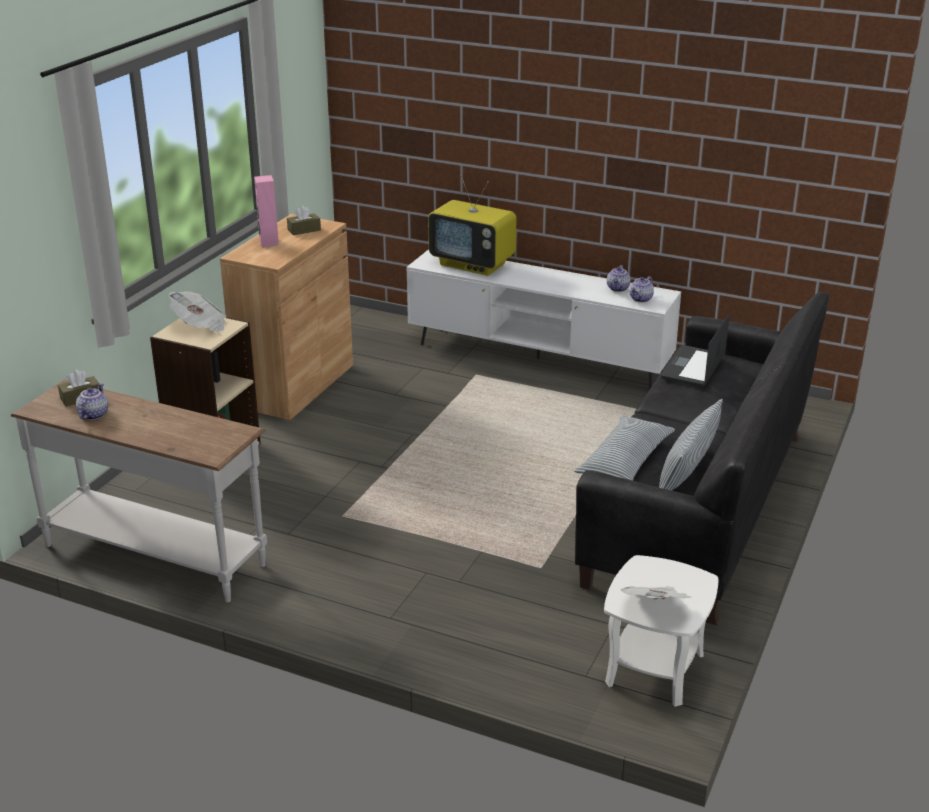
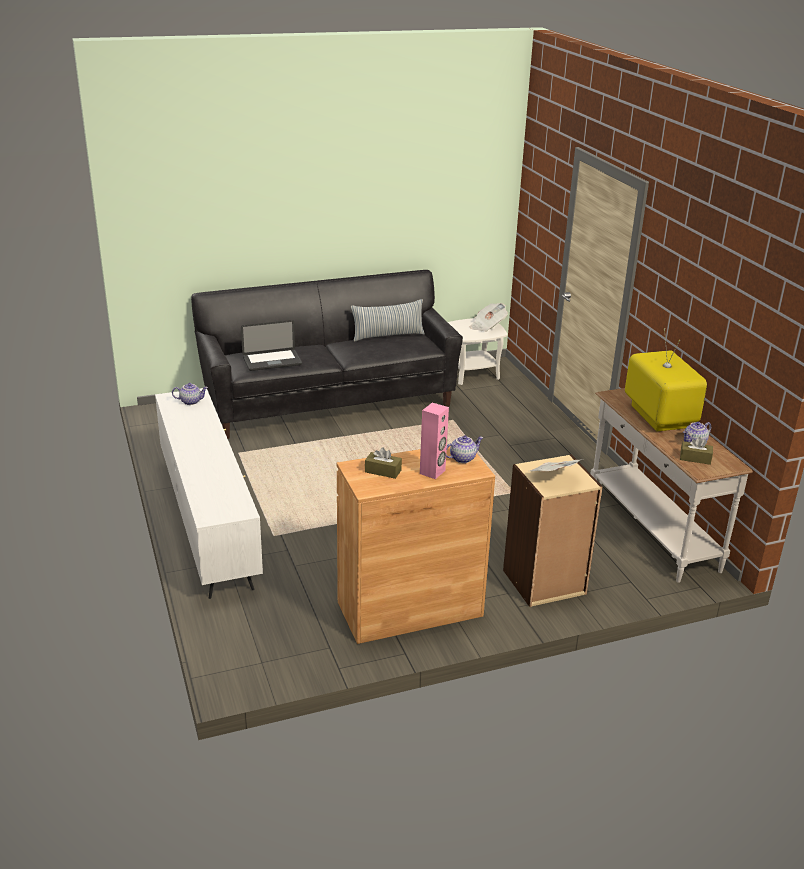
camera: 135 degrees left, 0 degrees up
(473, 264) = (211, 488): television -> television (658, 416)
(618, 289) = (181, 415): teapot -> teapot (462, 458)
(625, 462) = (408, 347): pillow -> none

